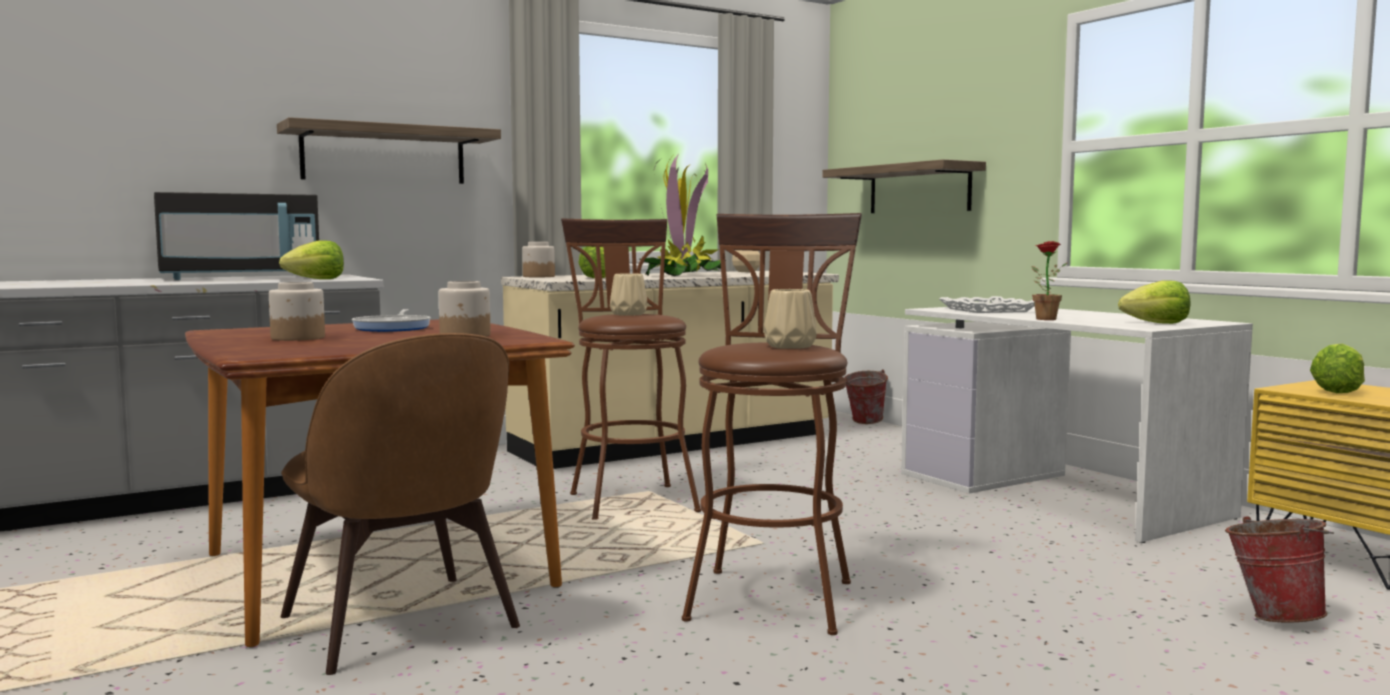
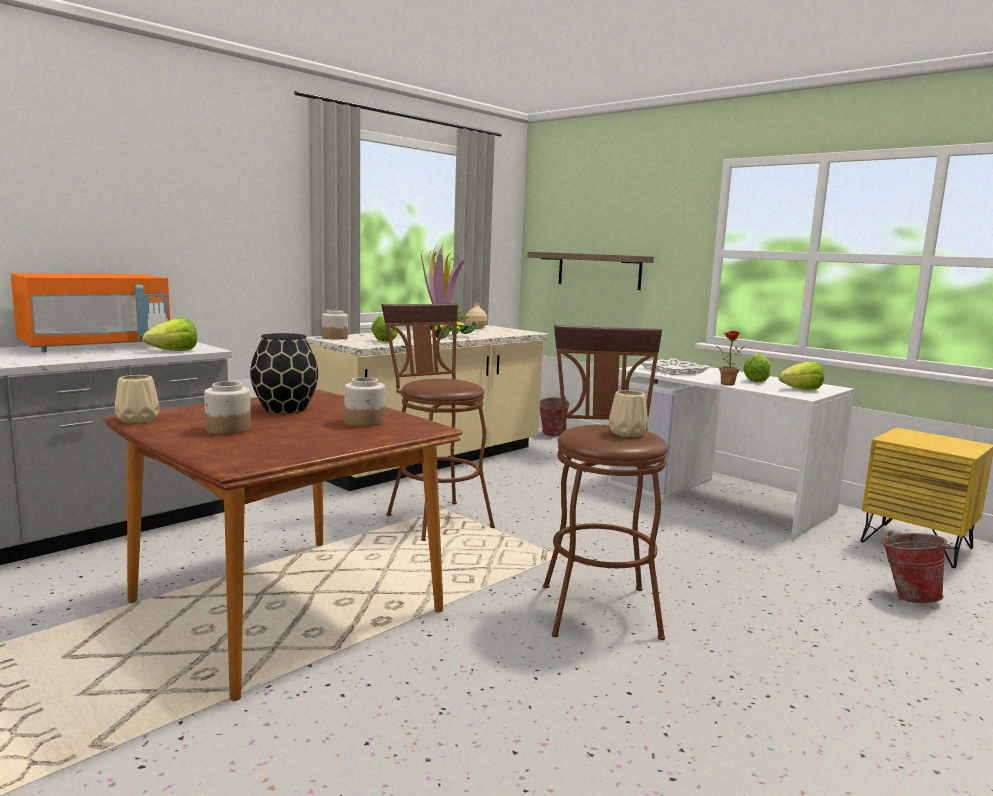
camera: 15 degrees left, 5 degrees up
(240, 278) = (97, 347): black microwave -> orange microwave
(384, 155) = (206, 237): shelf -> none
(393, 328) = (286, 408): frying pan -> black vase
(402, 626) = (347, 664): brown chair -> none
(628, 314) = (438, 381): beige vase -> beige vase (137, 419)
(1337, 391) = (921, 441): lettuce -> lettuce (756, 381)

